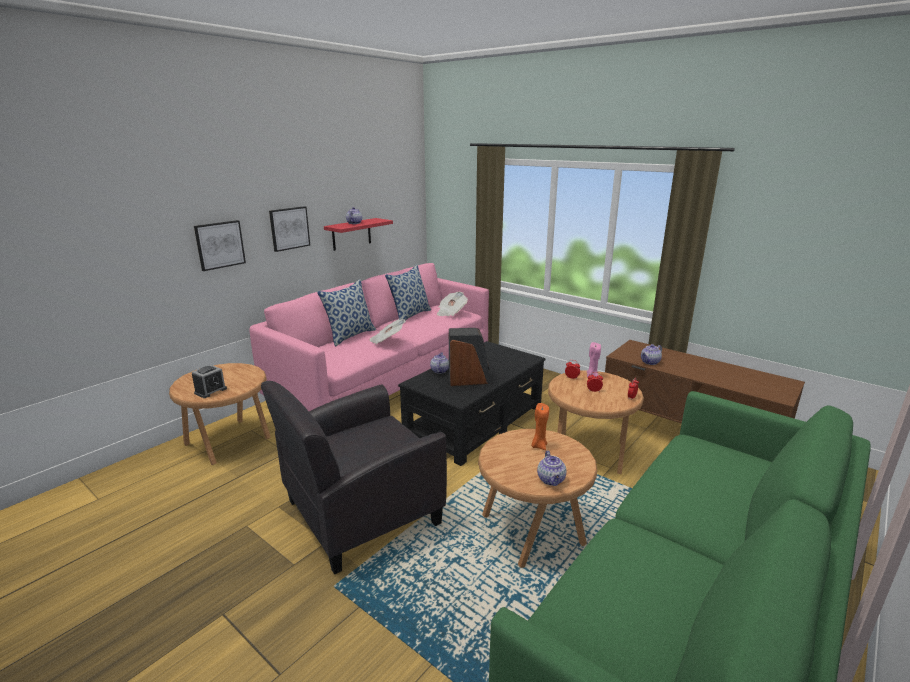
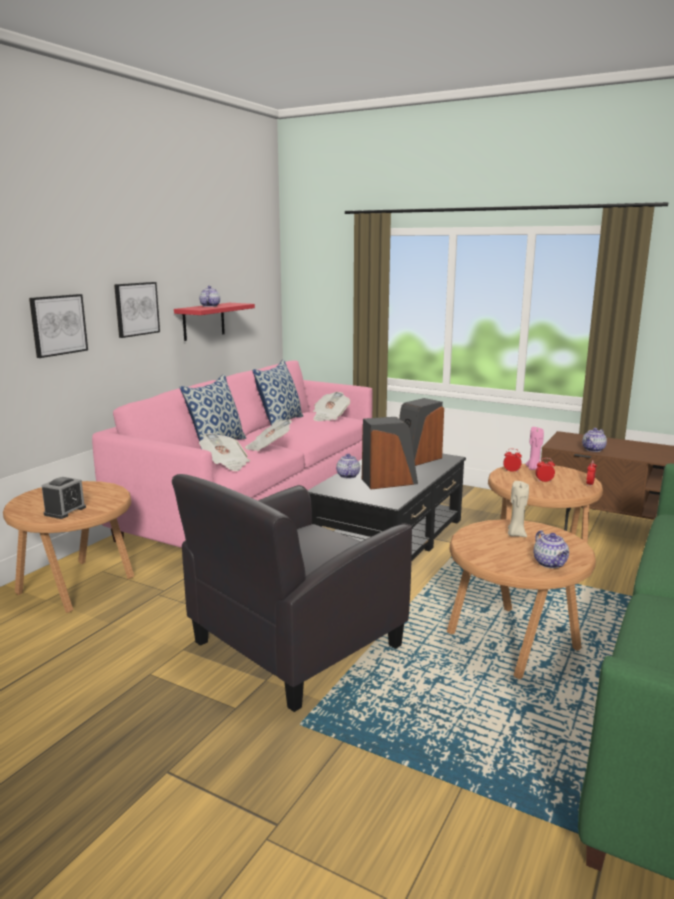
camera: 10 degrees left, 5 degrees down
(346, 355) = (225, 464): none -> newspaper
(503, 358) = (417, 459): none -> speaker
(539, 446) = (516, 534): orange candle -> beige candle

